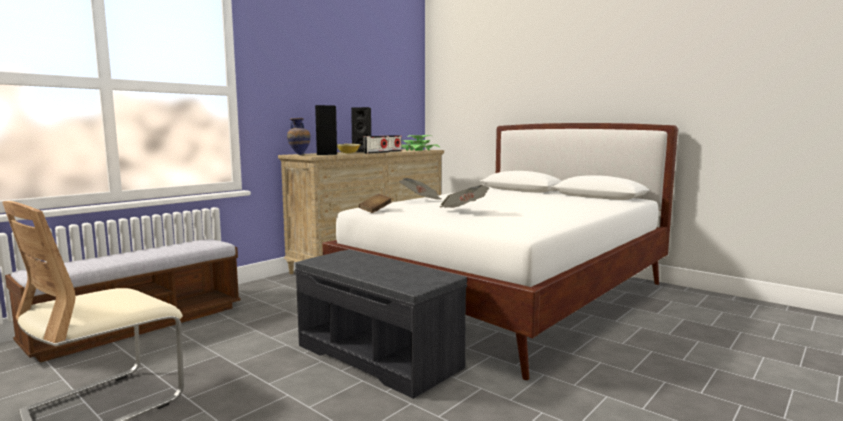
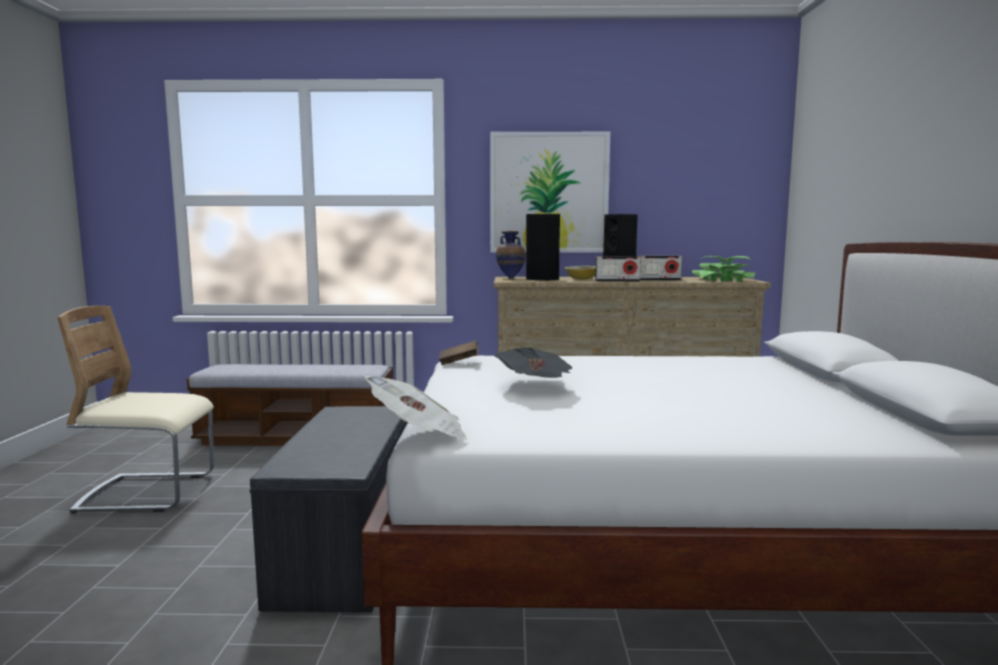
camera: 50 degrees right, 0 degrees up
(308, 90) = (549, 193): none -> picture
(421, 201) = (567, 360): newspaper -> newspaper (419, 434)

